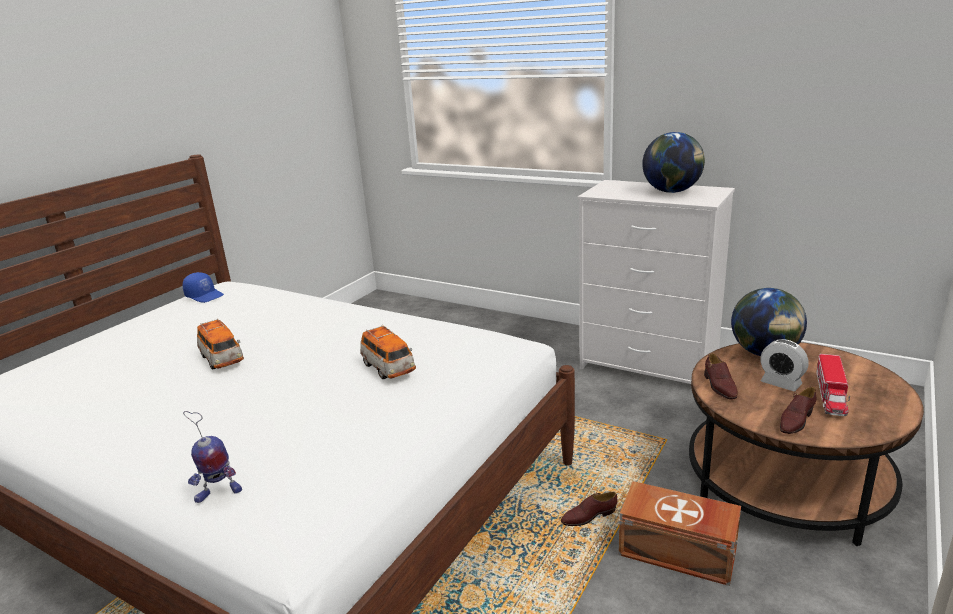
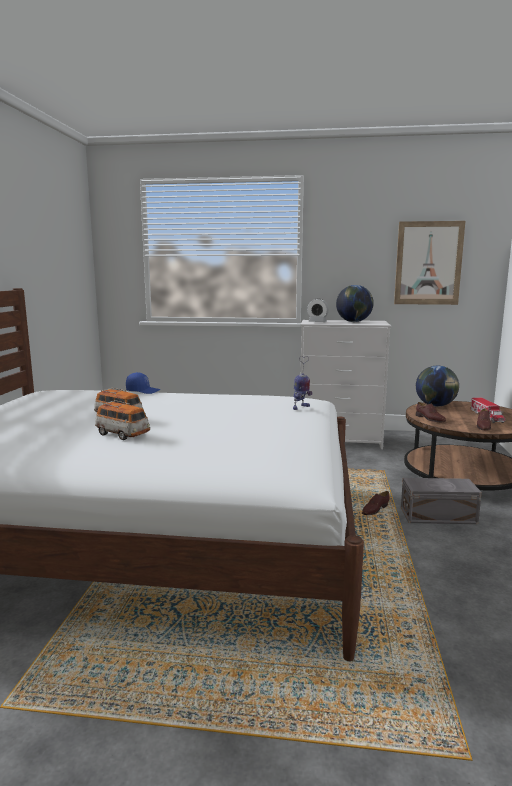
camera: 25 degrees left, 10 degrees down
(205, 296) = (41, 395): blue cap -> blue cap (143, 391)
(218, 494) = (229, 467): toy robot -> toy robot (300, 407)
(388, 368) = (255, 411): toy car -> toy car (122, 434)
(678, 553) = (439, 516): brown storage box -> grey storage box
(781, 383) = (458, 415): alarm clock -> alarm clock (317, 322)
(827, 87) = (428, 263): none -> picture

